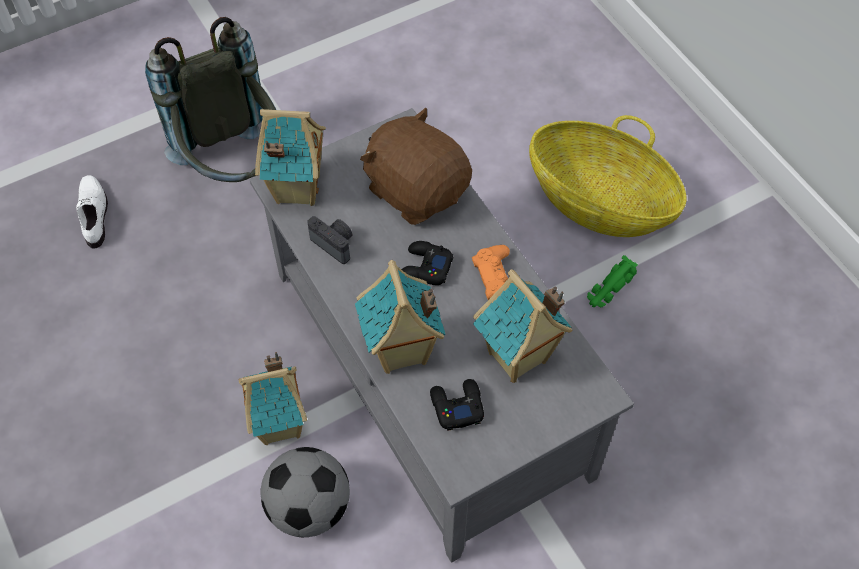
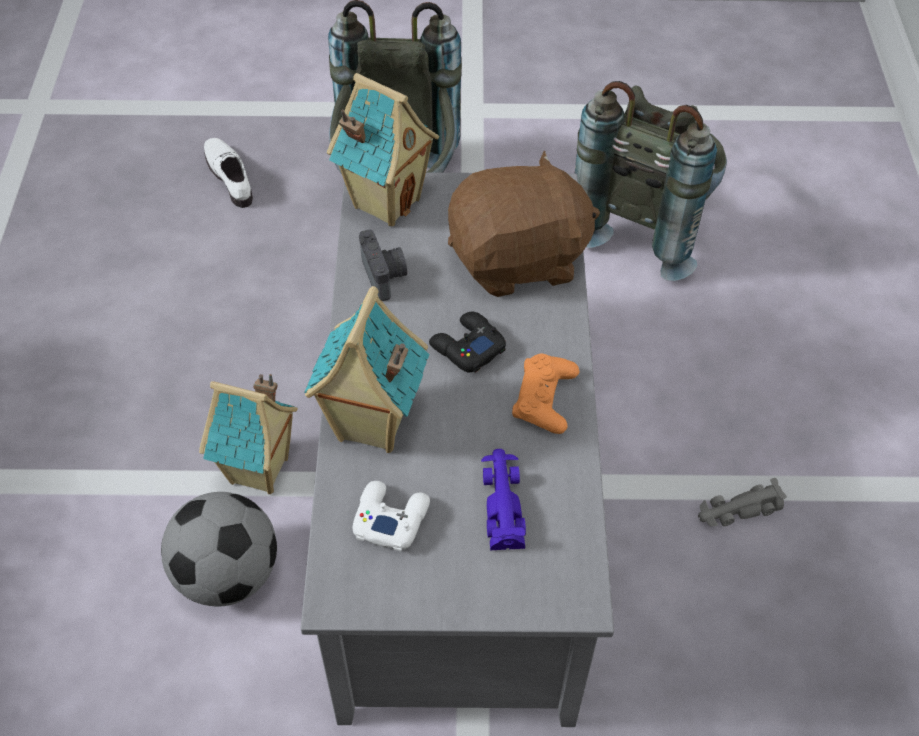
camera: 30 degrees right, 5 degrees down
(94, 213) = (230, 175): white shoe -> white shoe turned 45 degrees counterclockwise
(417, 190) = (518, 260): brown plush toy -> brown plush toy turned 90 degrees clockwise
(430, 113) = (645, 224): none -> grey backpack
(456, 406) = (390, 518): black game controller -> white game controller
(517, 359) = (502, 502): toy house -> purple toy car
(599, 201) = (788, 406): basket -> none
(609, 288) = (737, 510): green toy car -> grey toy car

